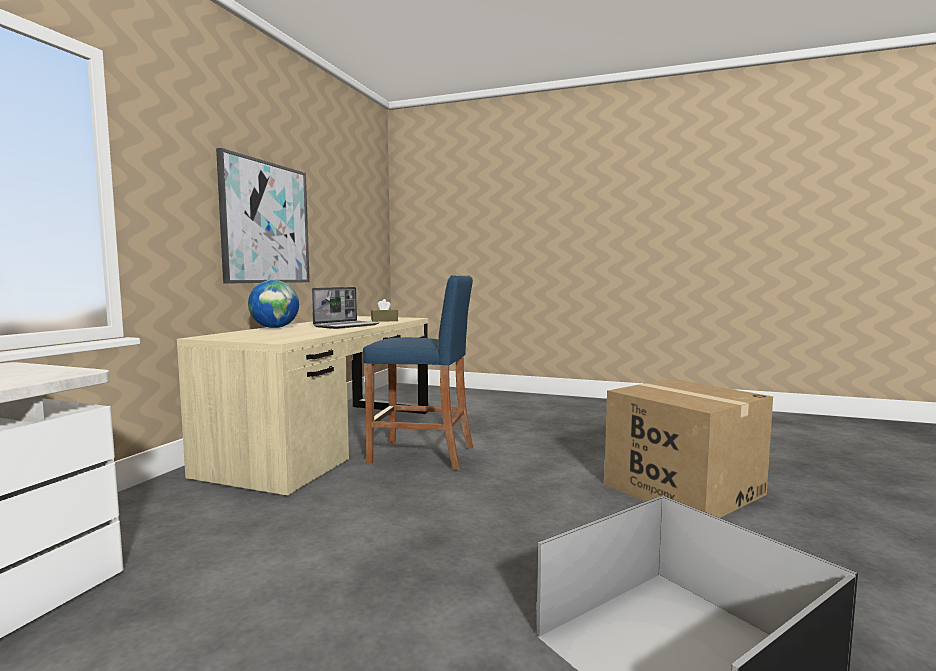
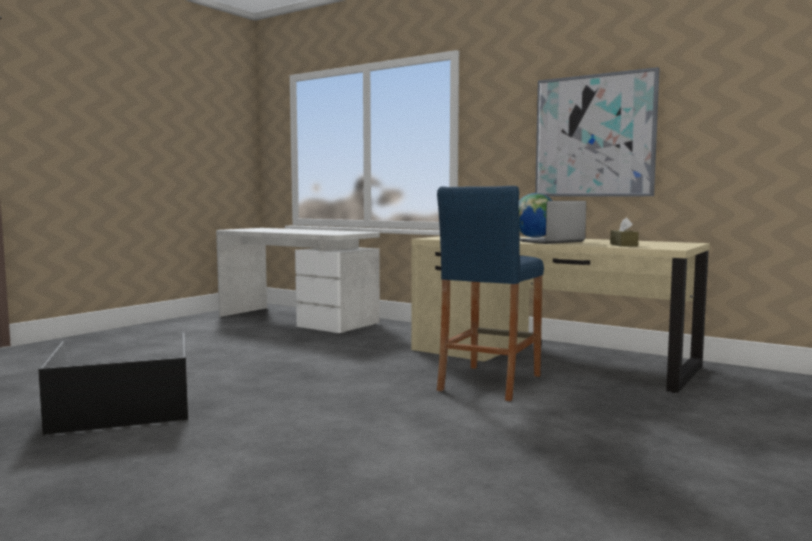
camera: 105 degrees right, 0 degrees up
(346, 326) = (551, 241): laptop -> laptop turned 90 degrees clockwise
(682, 489) = (304, 473): cardboard box -> none

